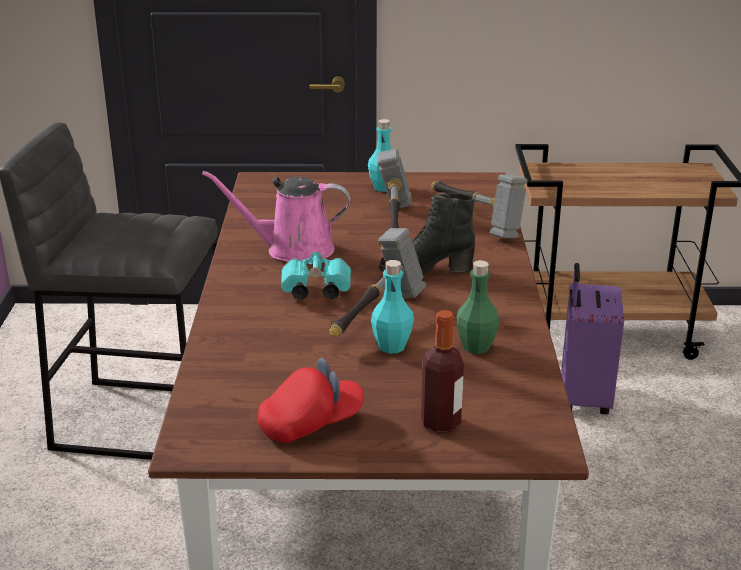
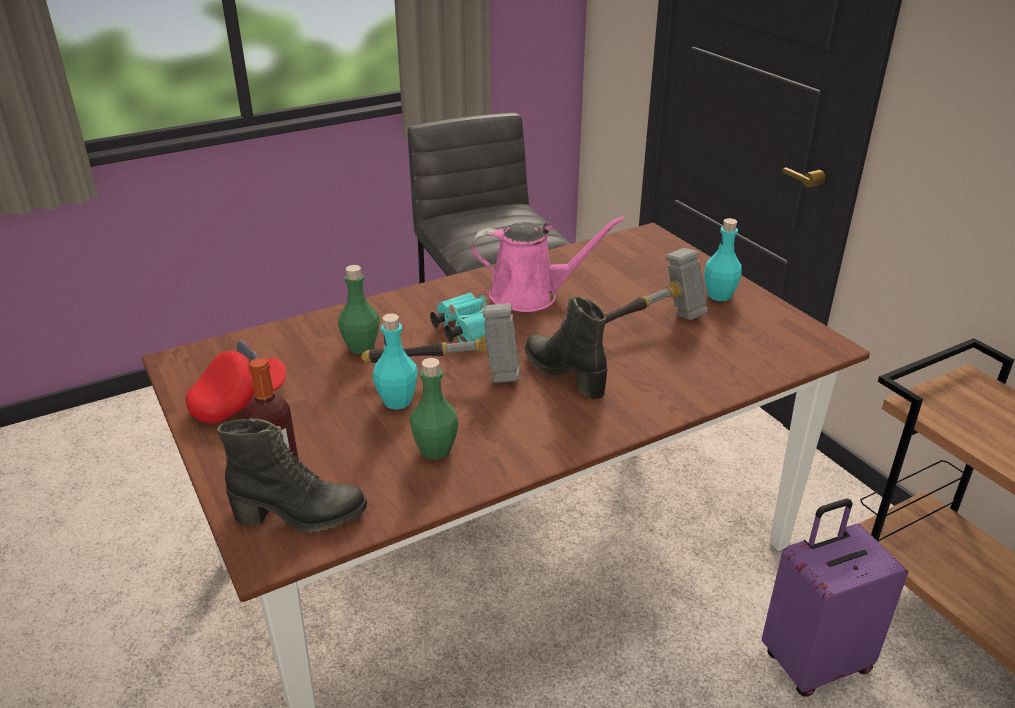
camera: 60 degrees right, 5 degrees up
(286, 343) = (361, 347): none -> green bottle
(293, 250) = (531, 295): pink watering can -> pink watering can turned 120 degrees clockwise
(311, 423) = (239, 402): red cap -> red cap turned 75 degrees counterclockwise
(475, 221) = (714, 369): hammer -> none
(512, 424) = (300, 516): none -> black boot

